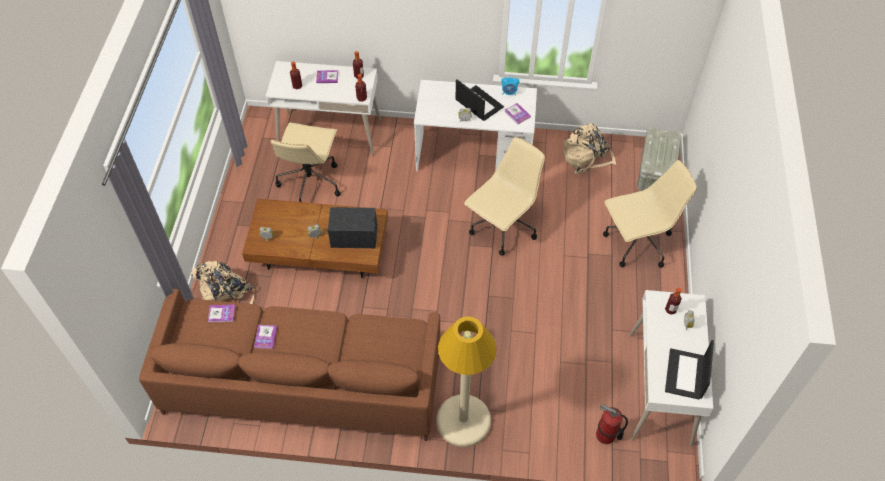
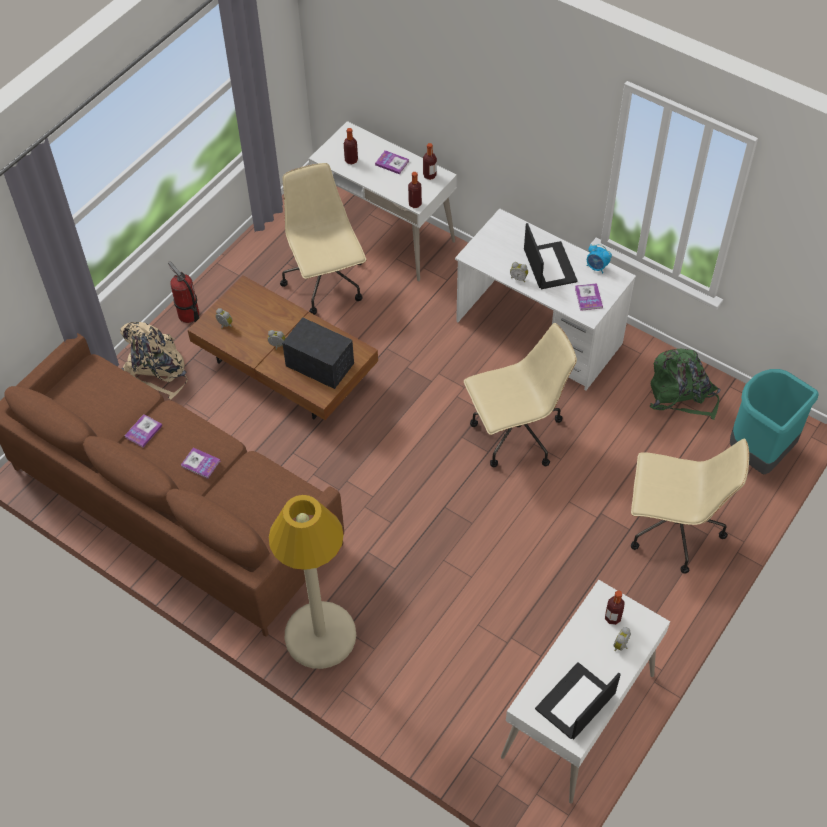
camera: 30 degrees right, 0 degrees up
(221, 314) = (115, 385): book -> book (200, 463)
(310, 182) = (326, 283): beige office chair -> beige office chair turned 120 degrees clockwise
(586, 157) = (681, 394): beige backpack -> green backpack
(606, 435) = (474, 737): fire extinguisher -> fire extinguisher (188, 315)
(654, 174) = (758, 454): grey storage box -> turquoise trash can

